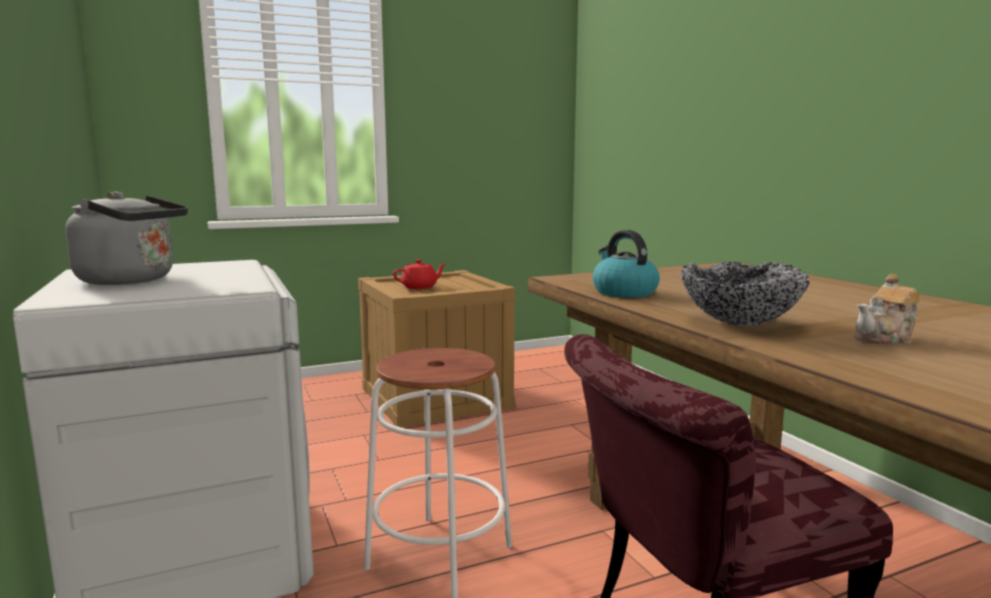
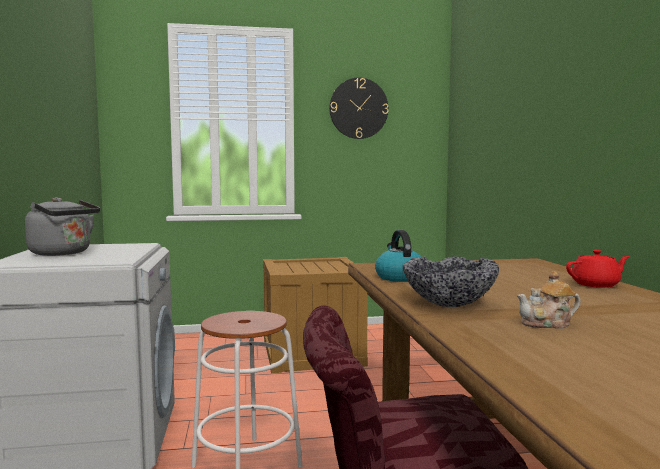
camera: 15 degrees right, 5 degrees down
(420, 287) = (301, 268): red teapot -> red teapot (596, 285)
(468, 73) = (358, 108): none -> wall clock

